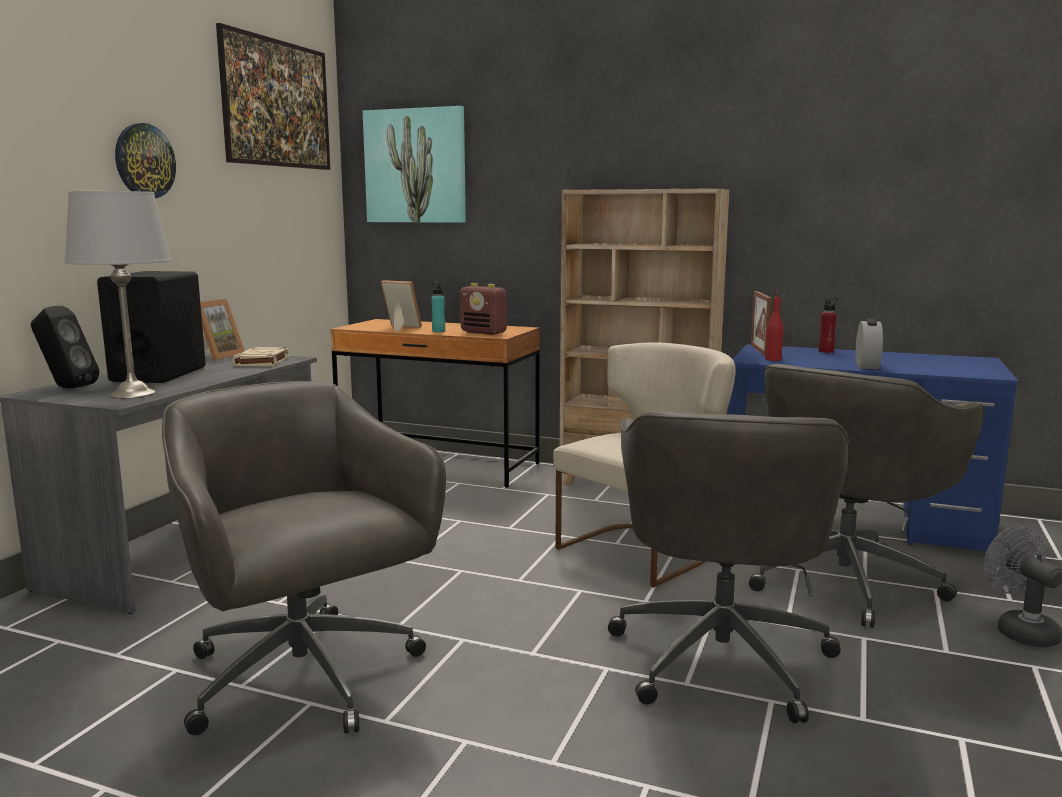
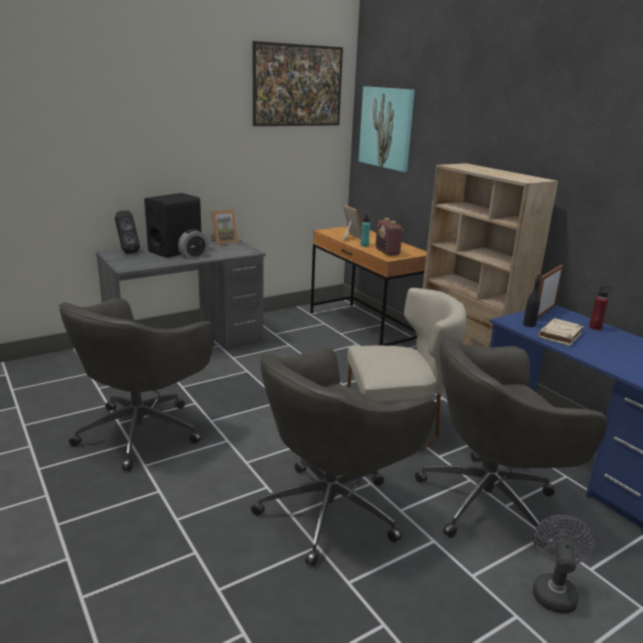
camera: 35 degrees right, 10 degrees up
(133, 394) = (140, 263): grey table lamp -> none
(144, 161) = (193, 129): wall clock -> none
(262, 361) = (234, 251): beige book -> beige book (560, 335)
(305, 679) = (143, 430): grey office chair -> grey office chair turned 150 degrees counterclockwise
(773, 359) = (529, 324): red bottle -> black bottle
(867, 366) = (587, 351): alarm clock -> alarm clock (194, 256)

